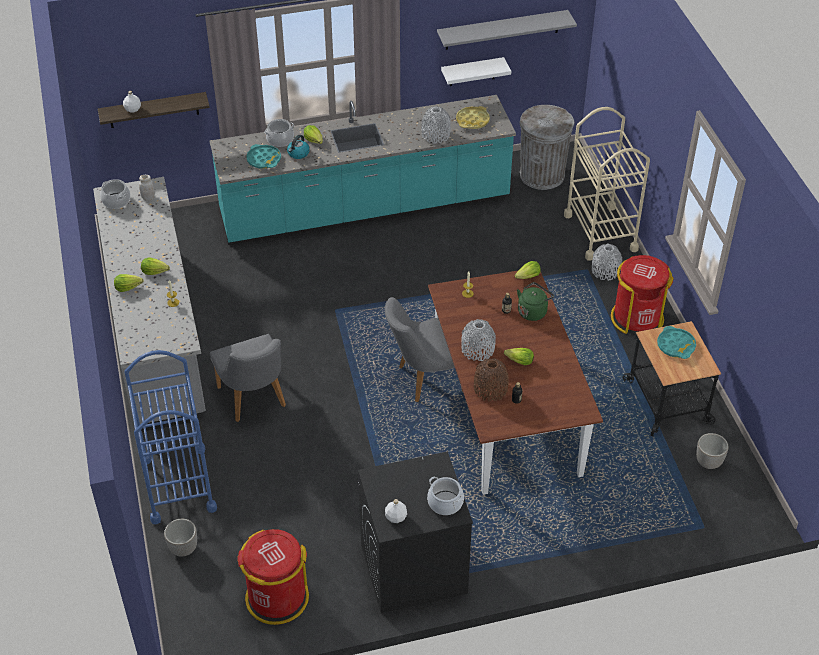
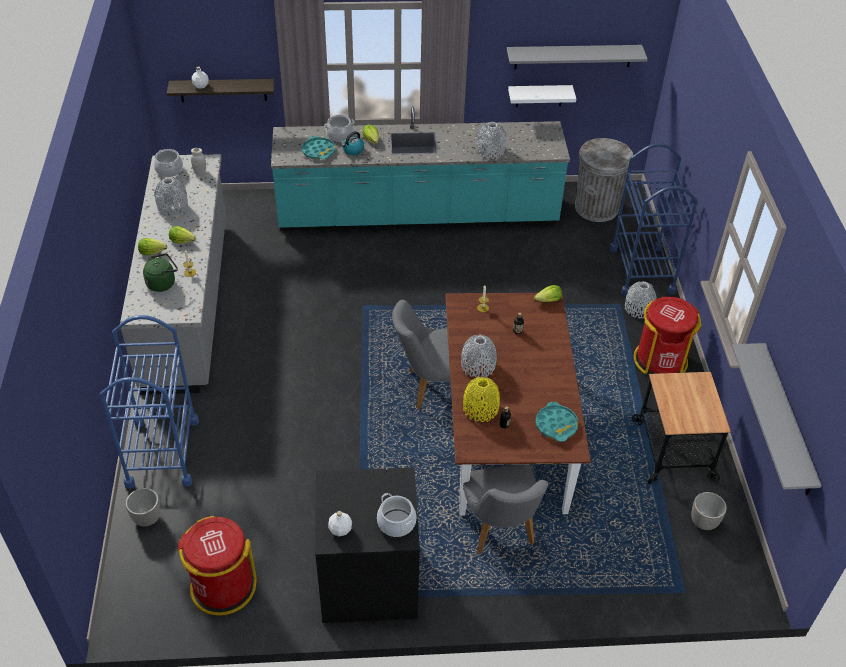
camera: 10 degrees right, 0 degrees up
(133, 239) = (173, 207): none -> grey vase
(254, 401) = (260, 382): grey chair -> grey chair (500, 531)
(472, 120) = (530, 142): yellow tray -> none
(490, 389) = (480, 409): brown vase -> yellow vase
(519, 361) = (517, 385): lettuce -> none
(533, 311) = (545, 336): green kettle -> green kettle (162, 283)
(600, 232) = (642, 270): beige cart -> blue cart
(676, 345) = (688, 394): turquoise tray -> turquoise tray (556, 425)
(772, 354) = (787, 420): none -> grey shelf

